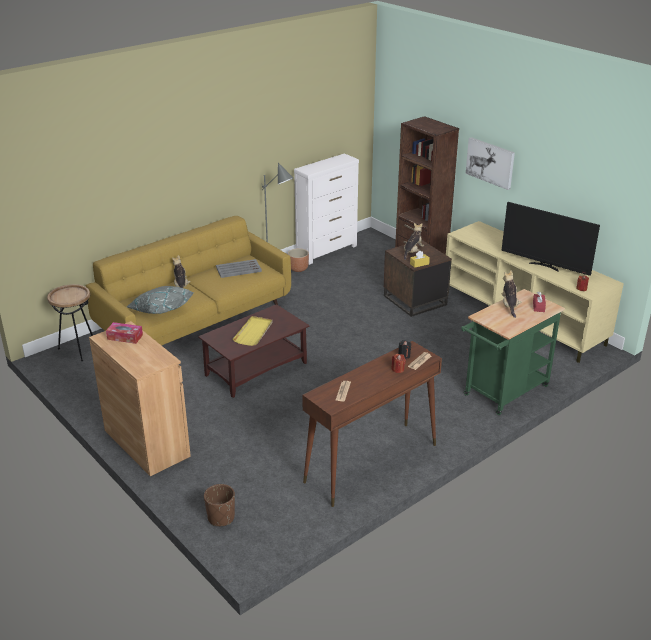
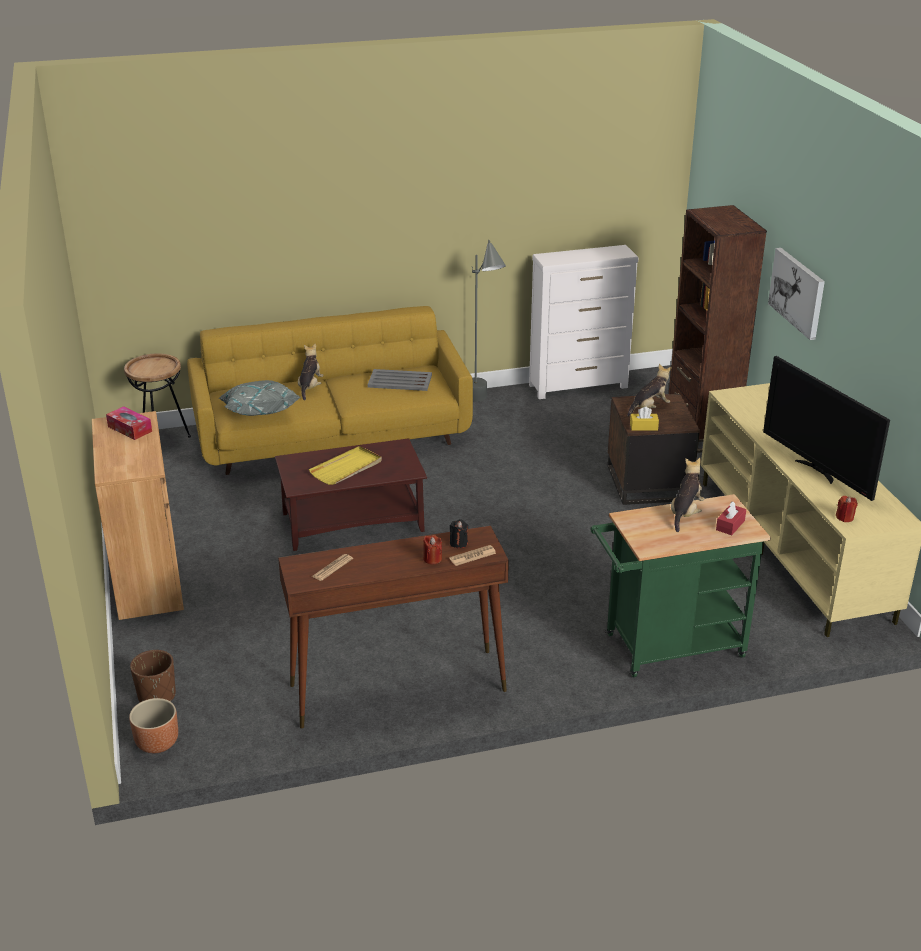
camera: 25 degrees right, 0 degrees up
(298, 269) = (518, 402): brown planter -> brown planter (157, 743)

